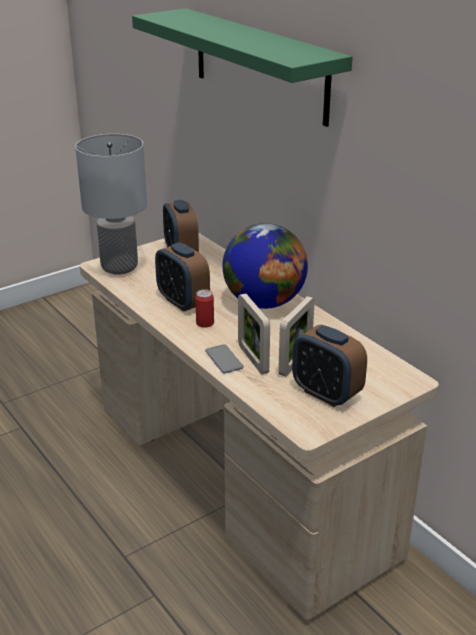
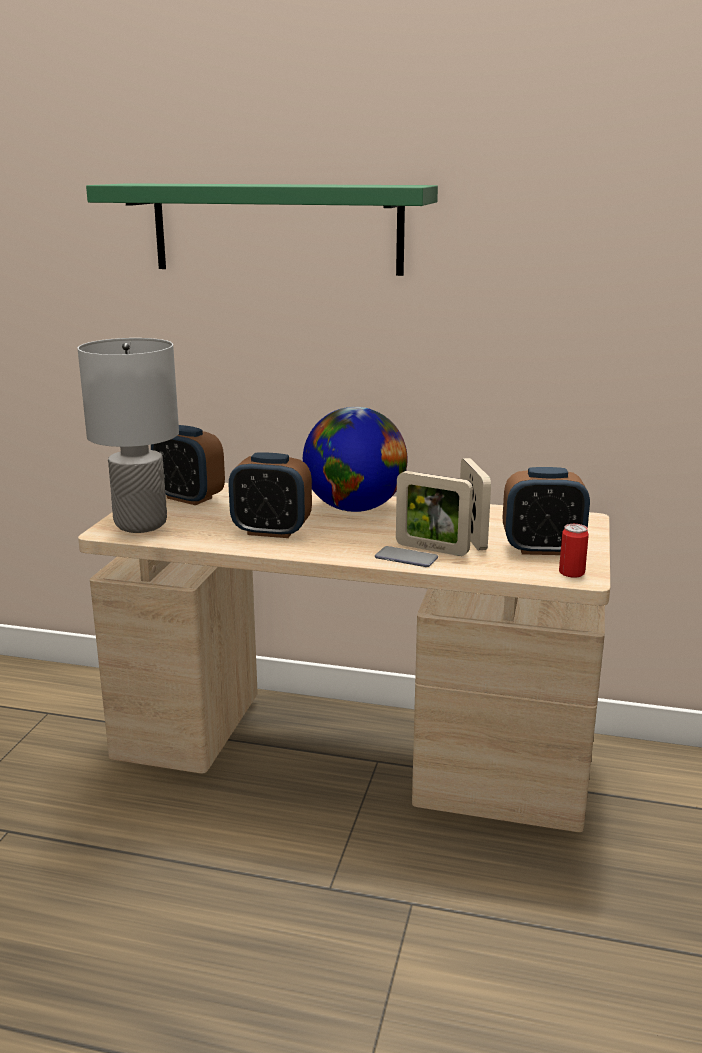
camera: 40 degrees left, 10 degrees down
(205, 323) = (329, 539): can -> can (571, 573)

